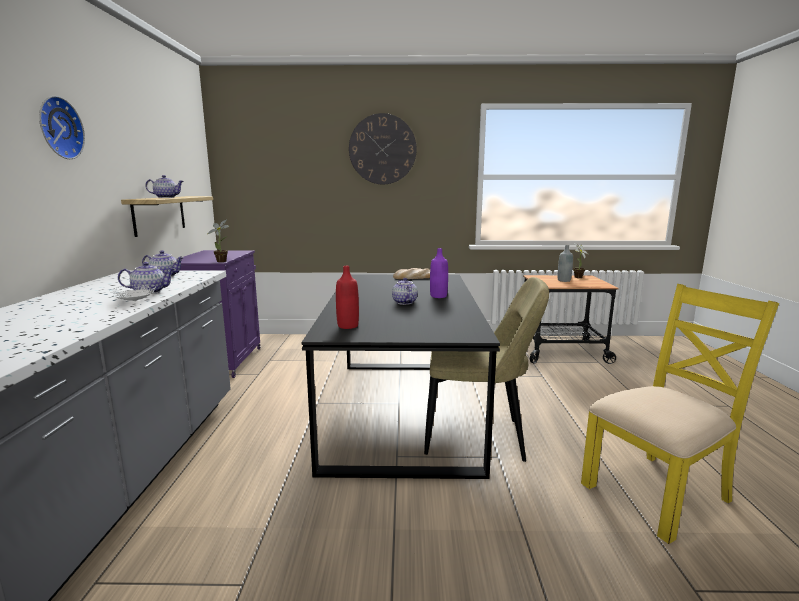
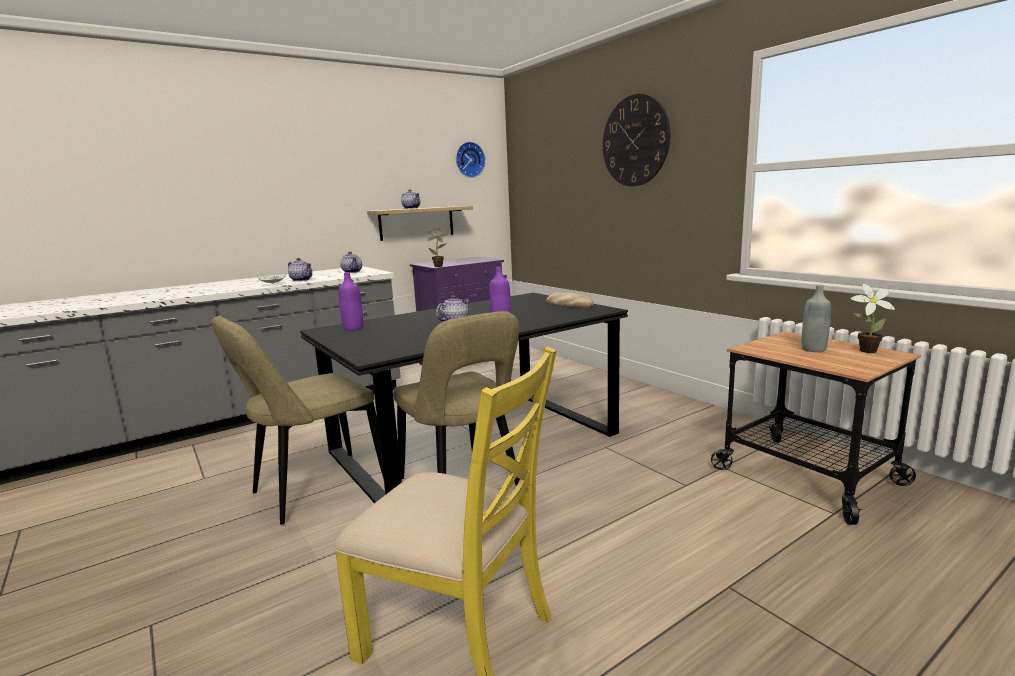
camera: 55 degrees right, 0 degrees up
(58, 128) = (305, 162): wall clock -> wall clock (469, 160)
(348, 326) = (353, 328): red bottle -> purple bottle
(388, 505) = (313, 490): none -> beige chair

